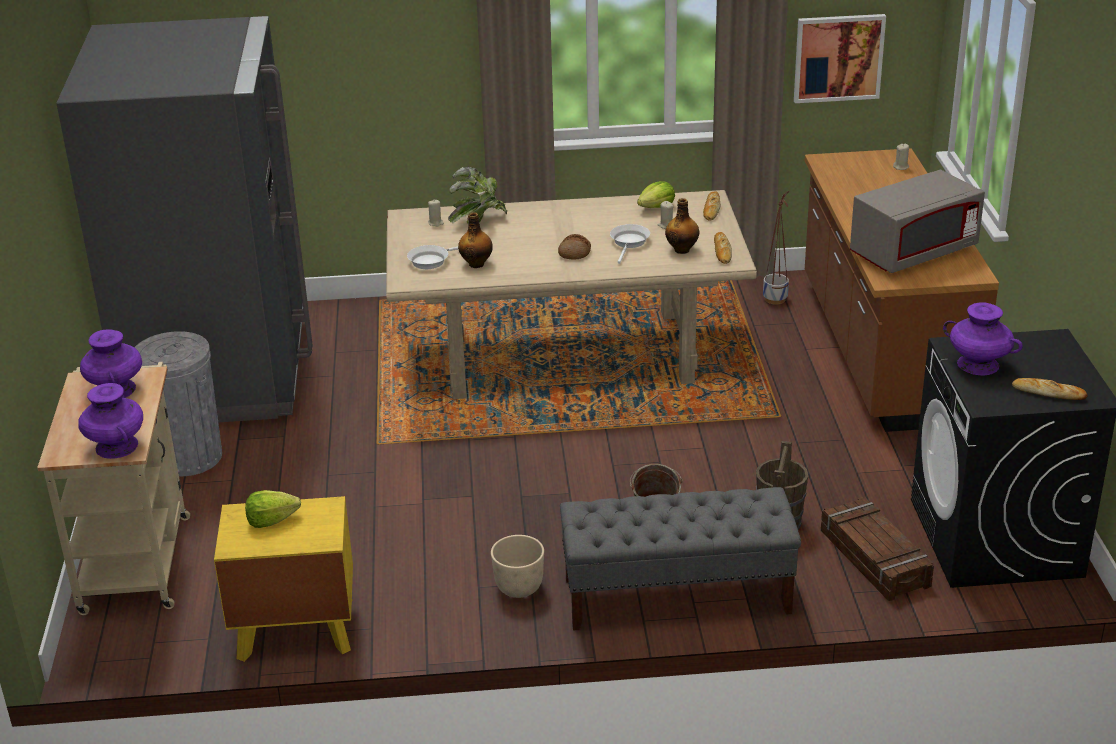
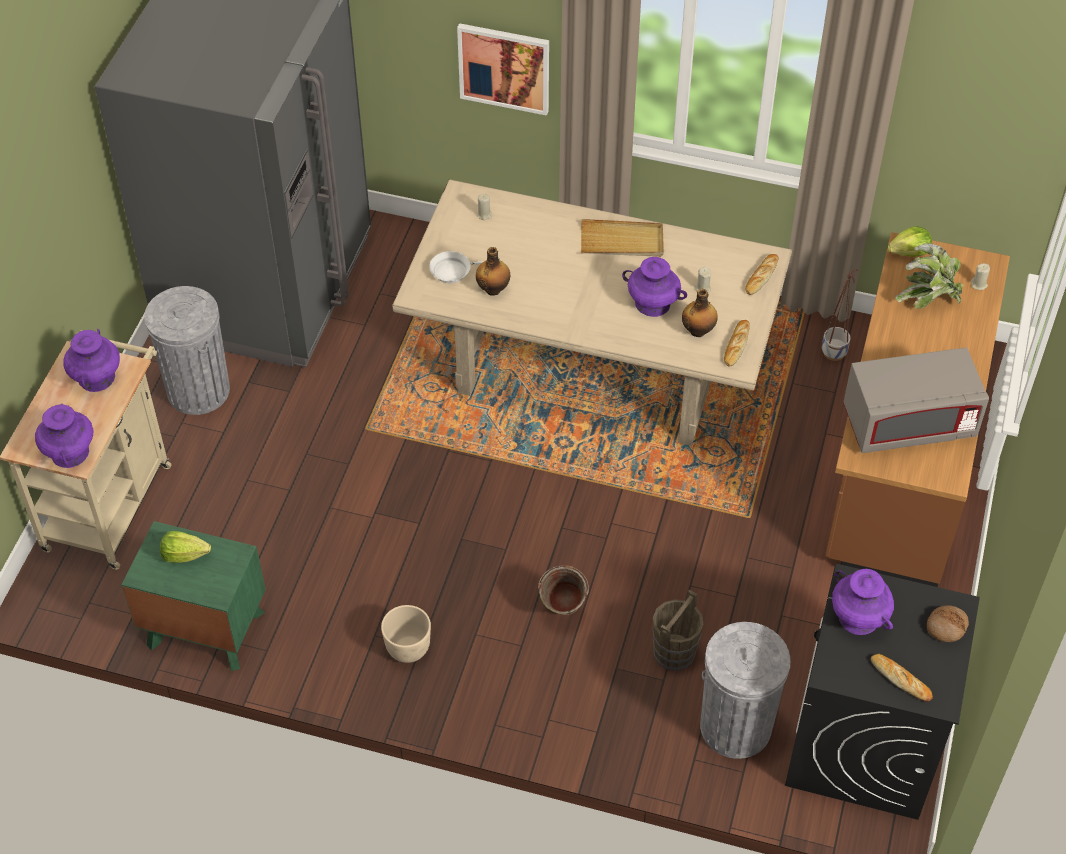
camera: 20 degrees right, 20 degrees up
(294, 629) = (205, 629): yellow nightstand -> green nightstand
(478, 220) = (526, 222): potted plant -> potted plant (928, 298)
(573, 214) = (622, 241): none -> beige tray
(574, 252) = (593, 302): bread -> bread (946, 626)
(629, 243) = (653, 304): white frying pan -> purple vase
(656, 207) = (708, 256): lettuce -> lettuce (909, 252)
(676, 596) = (537, 707): grey bench -> none
(838, 57) = (951, 146): picture -> picture (504, 67)
(873, 559) = (735, 726): crate -> grey trash can

